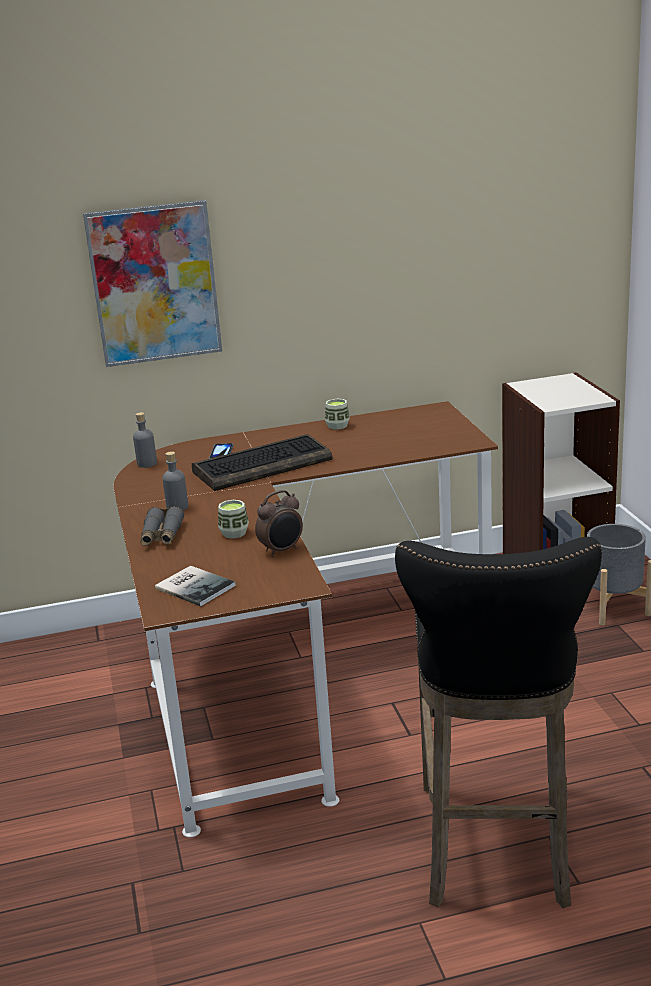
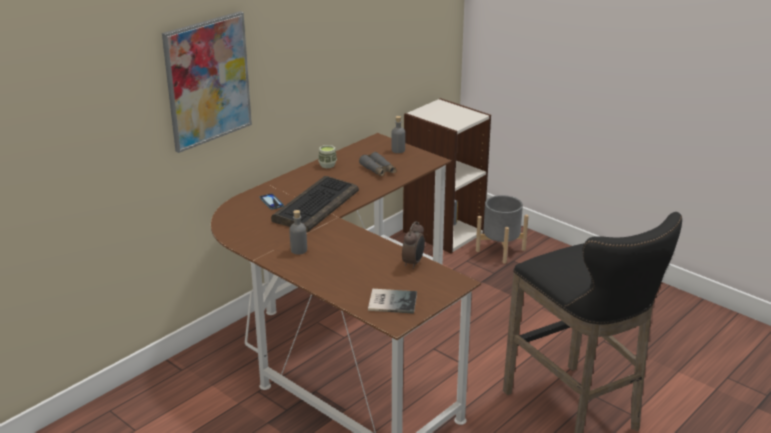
camera: 35 degrees left, 5 degrees up
(147, 464) = (226, 222): grey bottle -> grey bottle (398, 150)
(161, 536) = (318, 273): grey binoculars -> grey binoculars (378, 170)
(234, 533) = (365, 259): cup -> none

